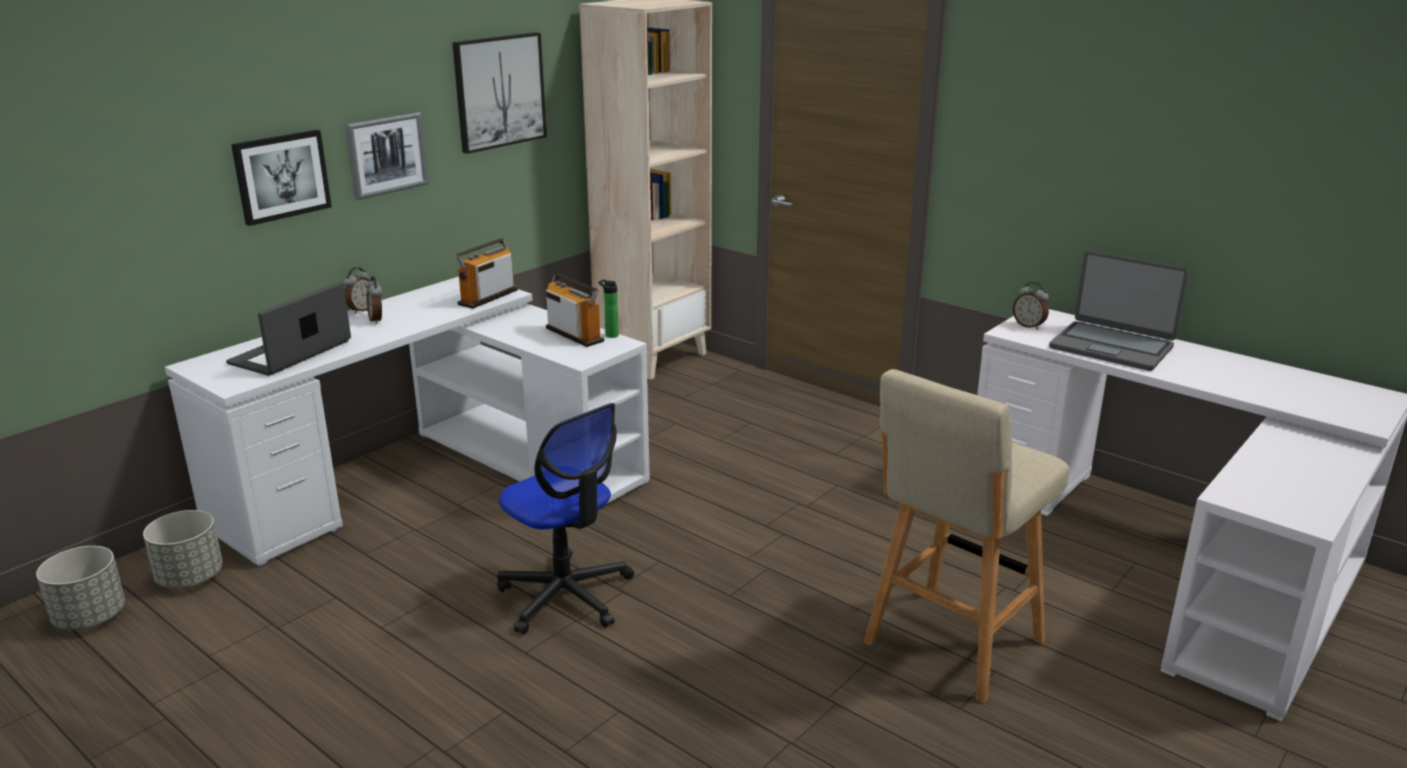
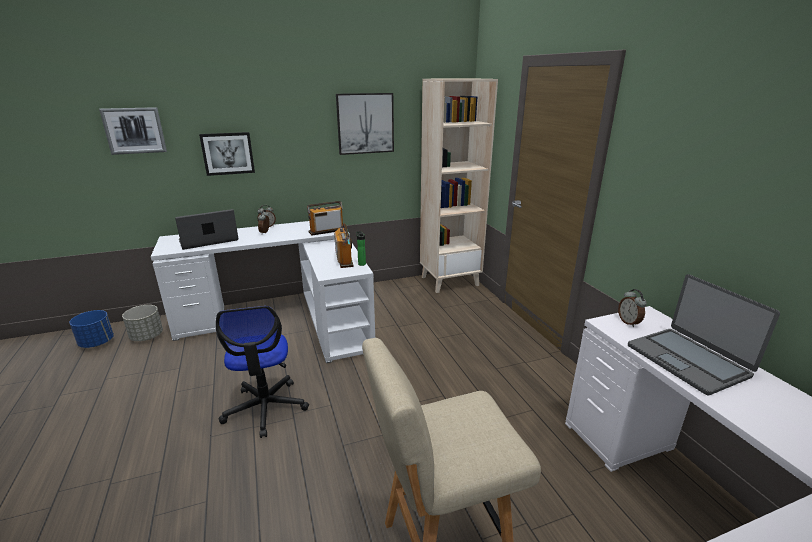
camera: 30 degrees right, 0 degrees up
(90, 617) = (97, 343): grey planter -> blue planter
(386, 154) = (291, 149): picture -> picture (134, 130)

